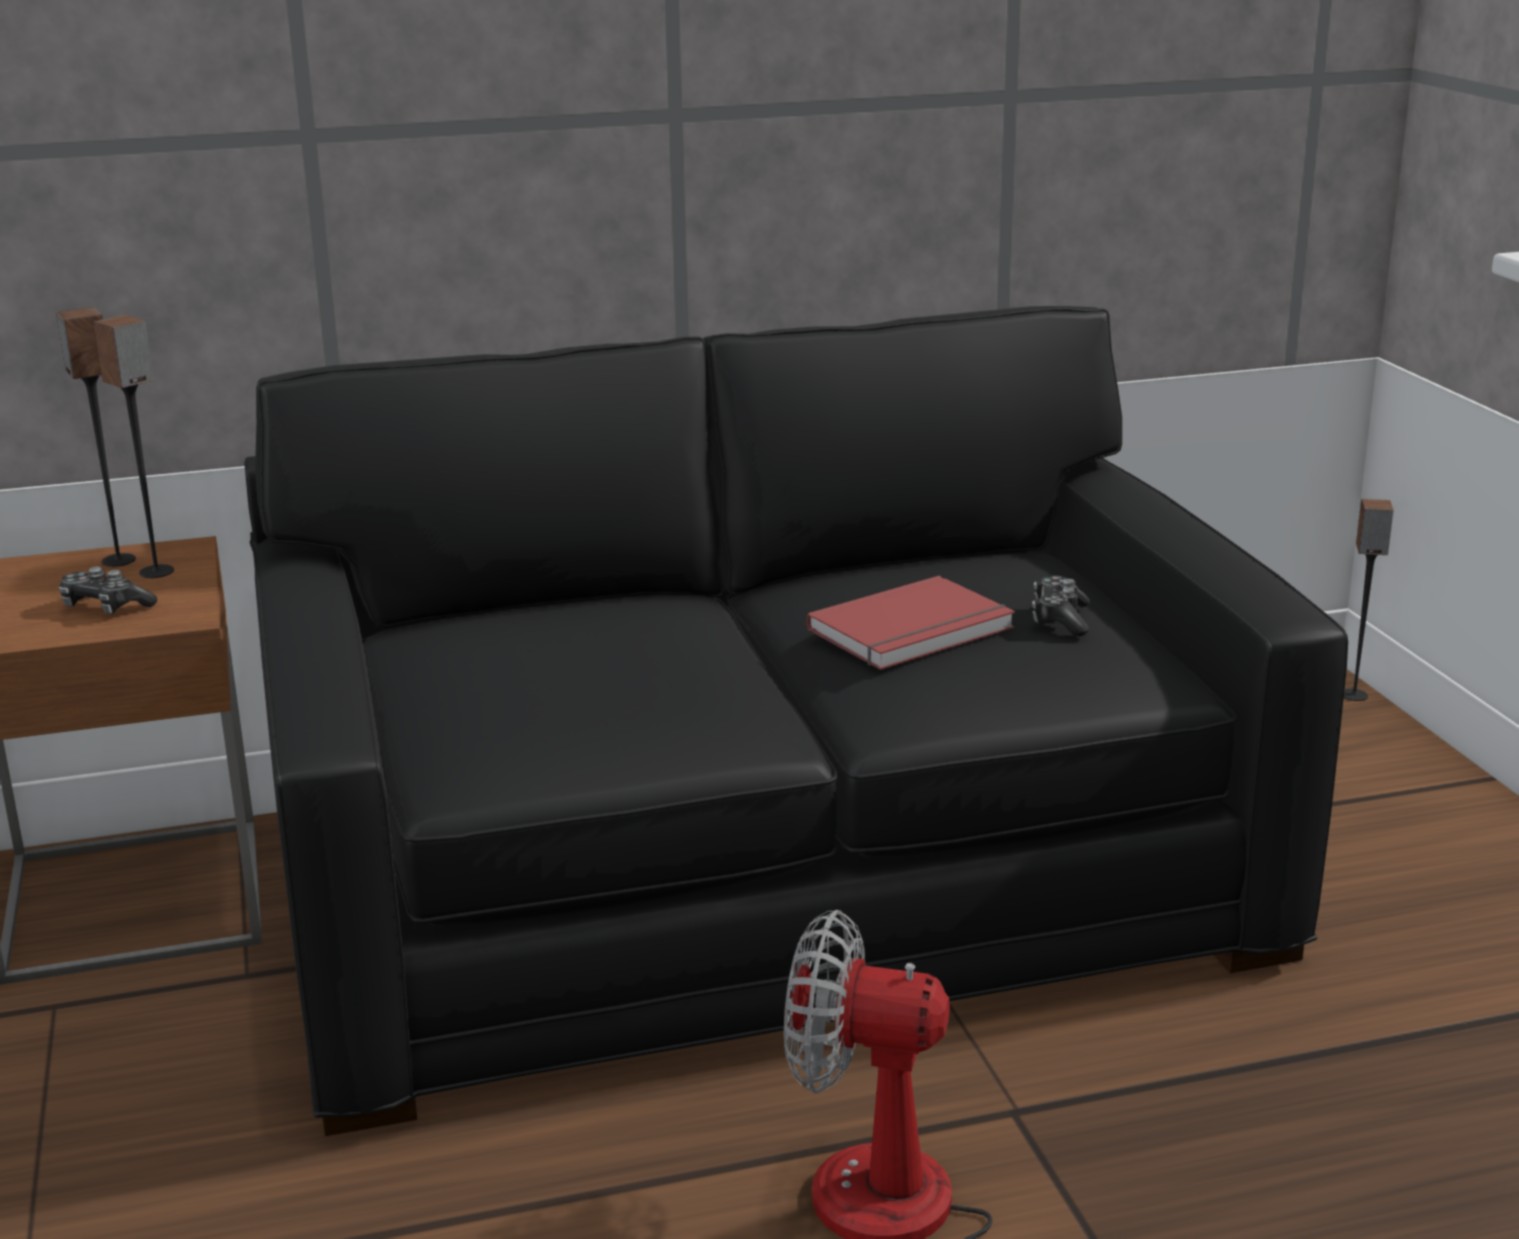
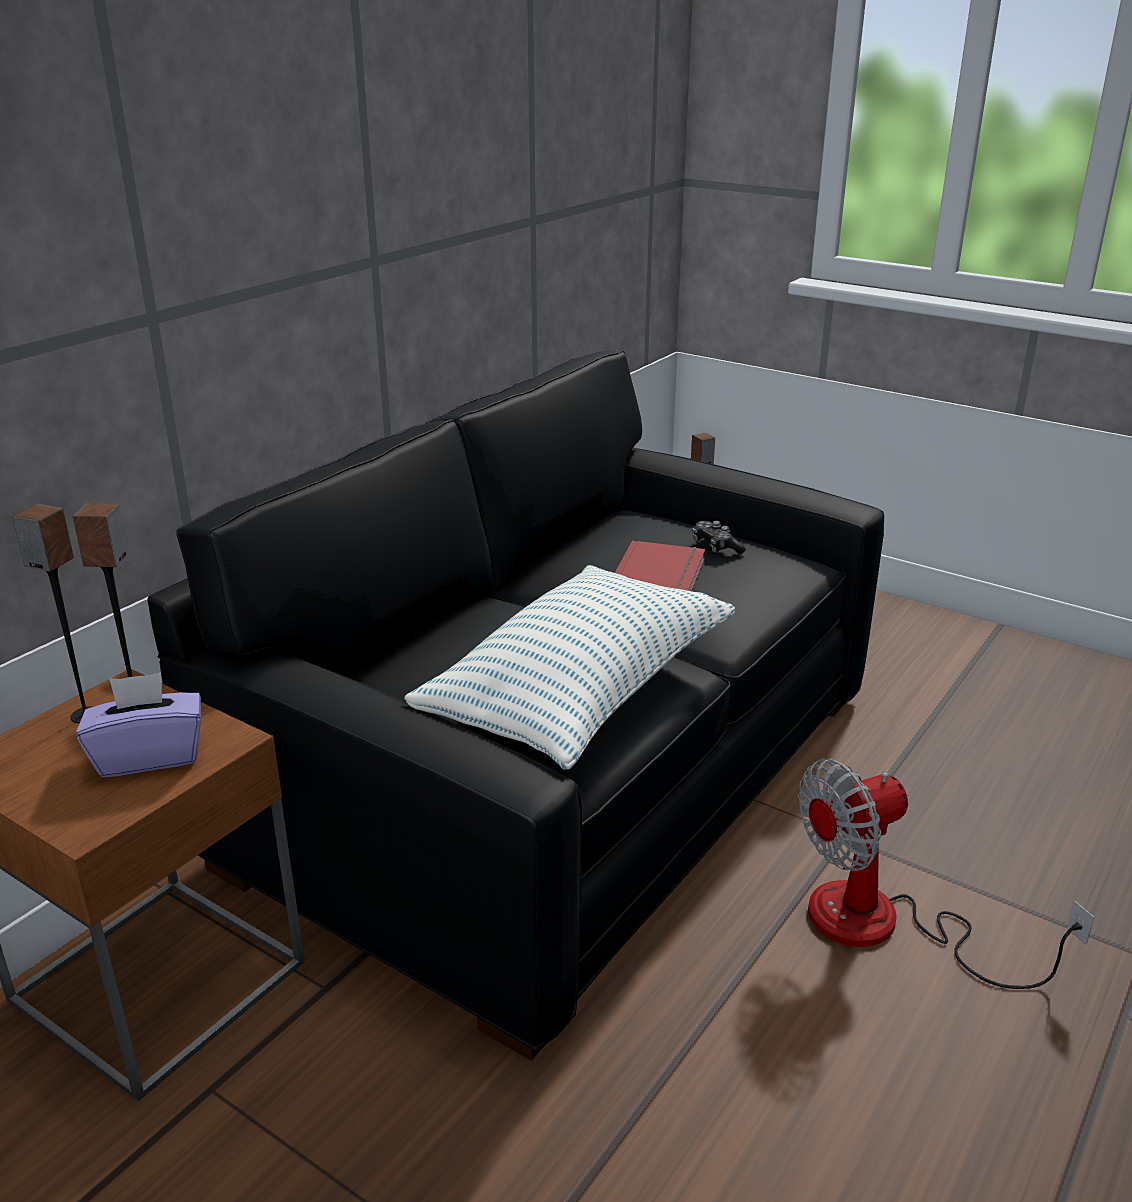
camera: 40 degrees left, 5 degrees up
(105, 607) = (149, 755): game controller -> purple tissue box
(597, 711) = (580, 694): none -> pillow

